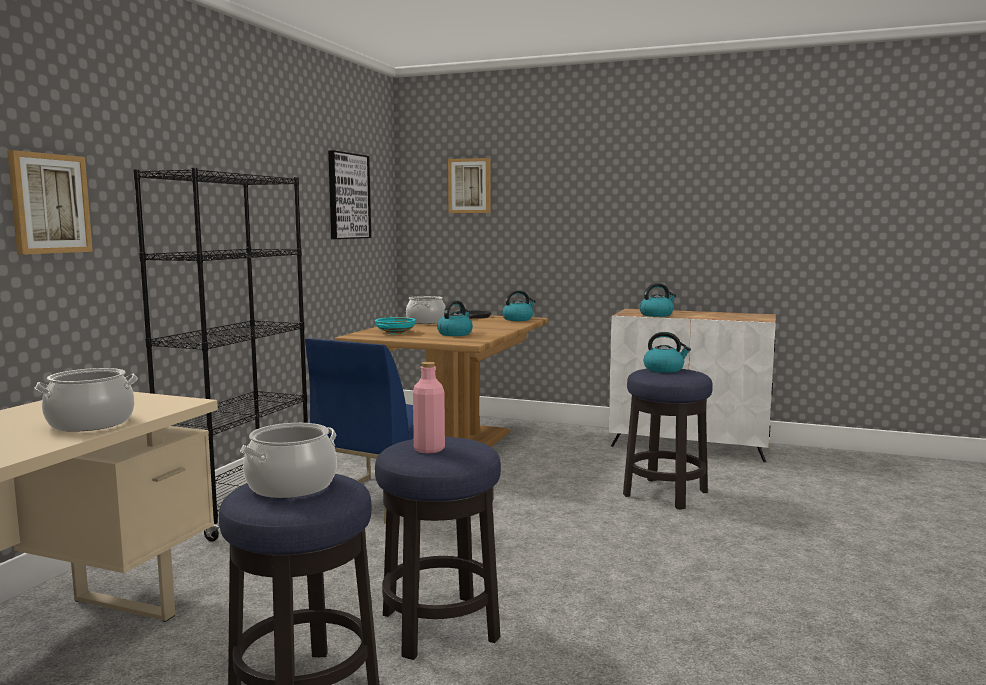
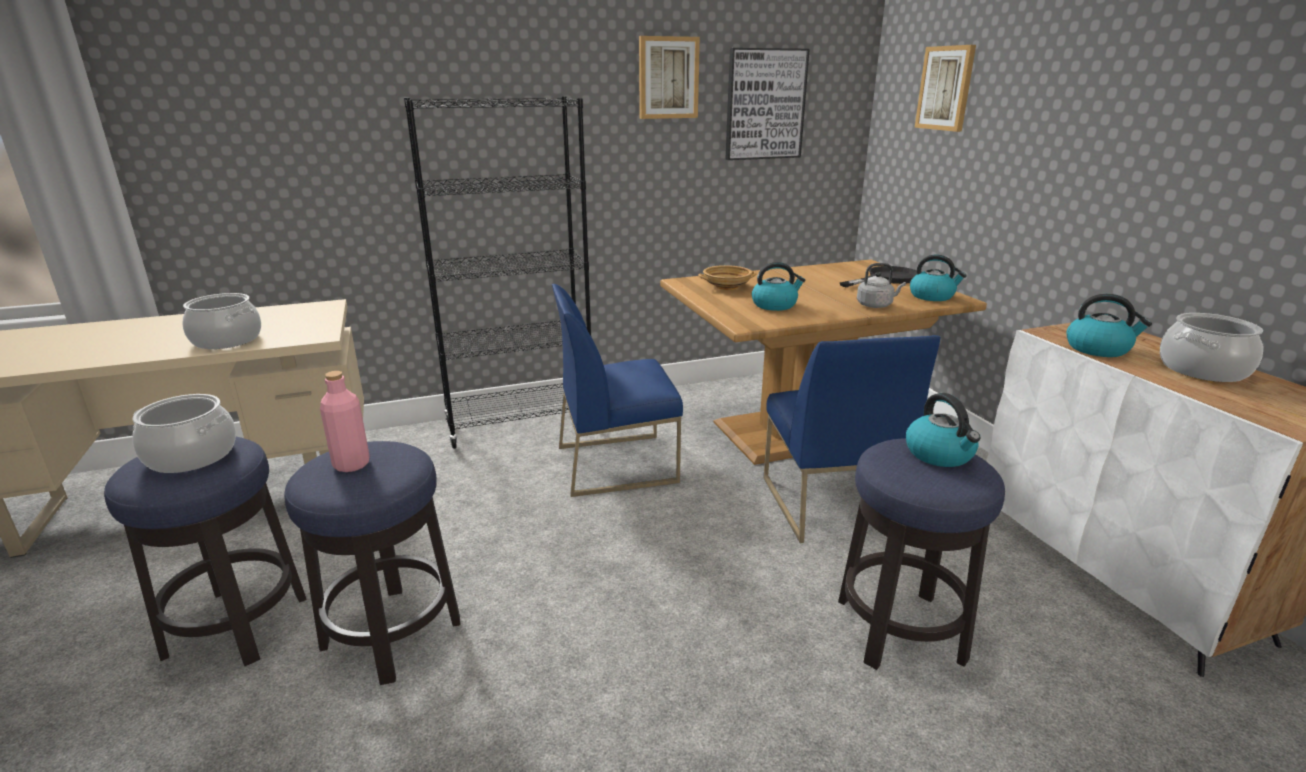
camera: 50 degrees right, 15 degrees up
(49, 203) = (322, 135): picture -> picture (668, 78)
(395, 333) = (726, 287): turquoise bowl -> beige bowl
(425, 322) = (812, 275): cooking pot -> cooking pot (1202, 369)
(505, 326) = (876, 305): none -> grey kettle
(539, 467) = (829, 503): none -> blue chair

